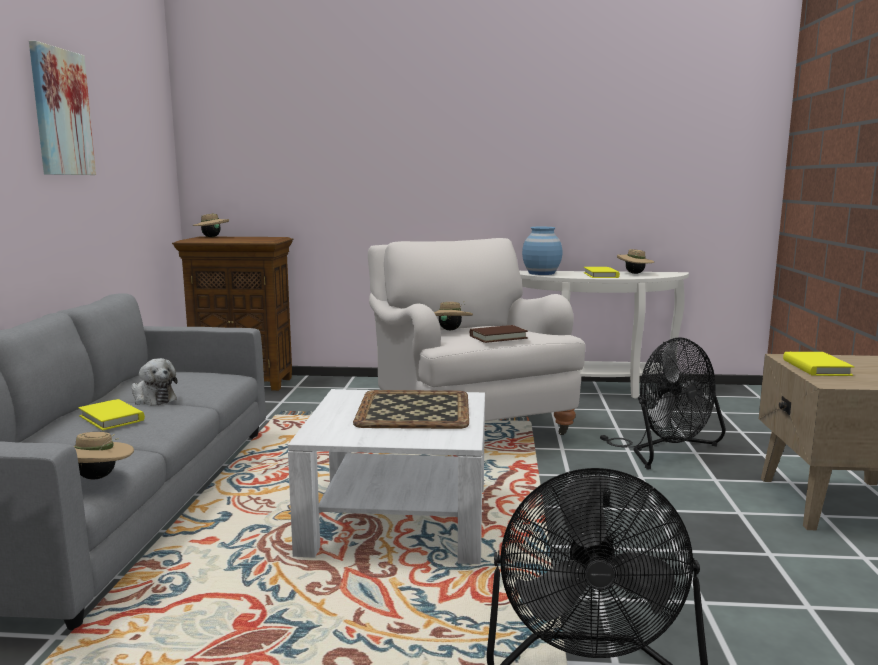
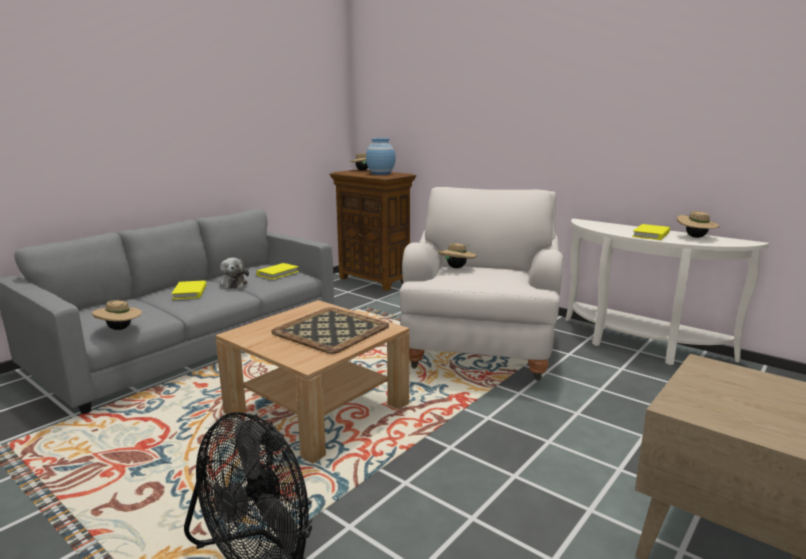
camera: 35 degrees right, 5 degrees up
(61, 112) = (230, 85): picture -> none
(398, 518) = (317, 409): white coffee table -> brown coffee table
(498, 337) = (475, 281): brown book -> none
(541, 273) = (597, 225): blue vase -> blue vase (380, 173)
(662, 451) = (610, 423): black fan -> none
(816, 368) = (708, 385): yellow book -> yellow book (278, 273)

